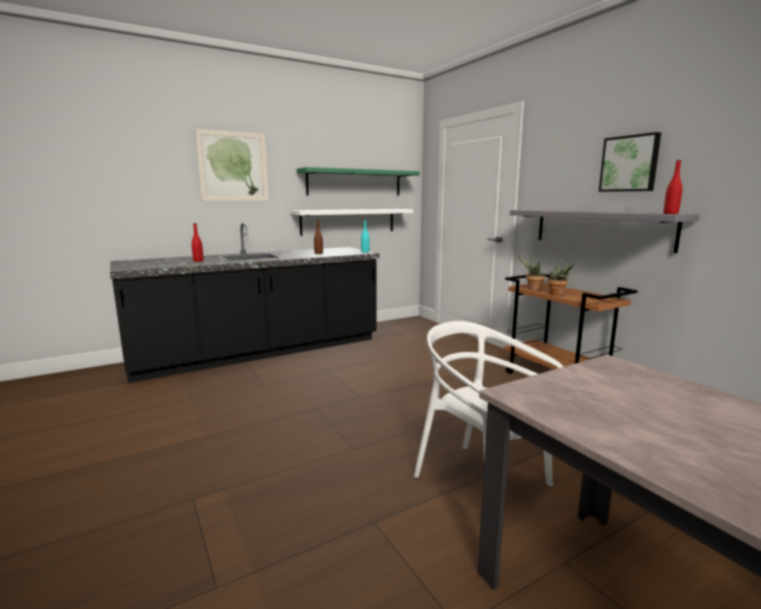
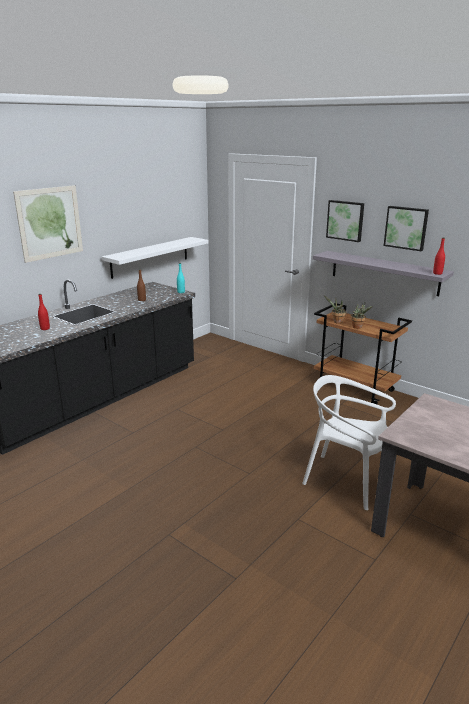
camera: 20 degrees left, 10 degrees up
(355, 182) = (154, 219): green shelf -> none
(554, 169) = (345, 220): none -> picture

